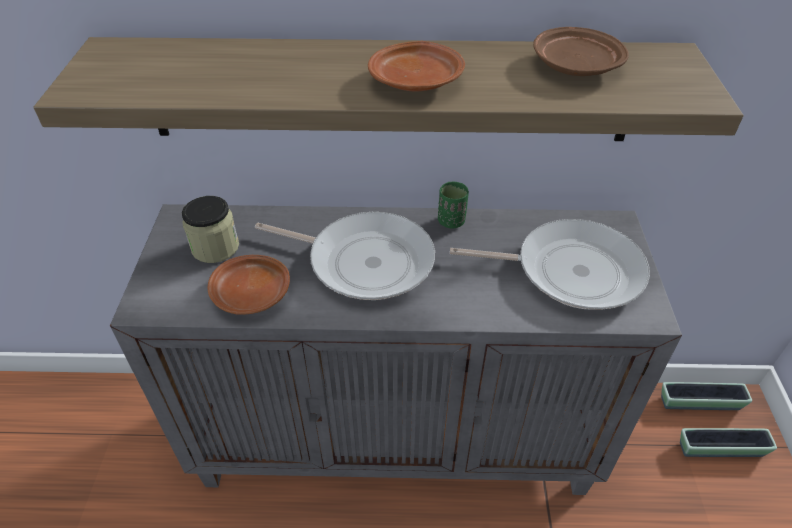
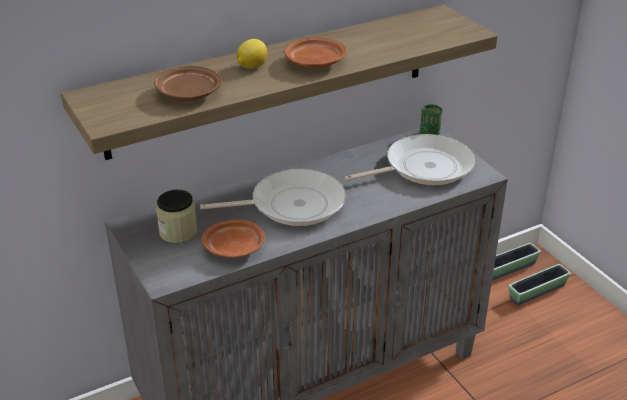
camera: 30 degrees left, 10 degrees down
(329, 64) = (251, 67): none -> lemon
(451, 221) = (327, 165): green cup -> green cup (429, 134)
(574, 66) = (393, 32): brown plate -> brown plate (188, 93)

